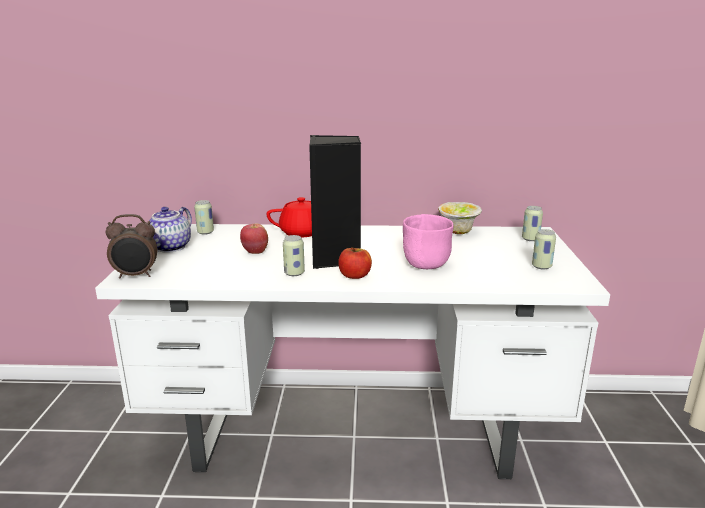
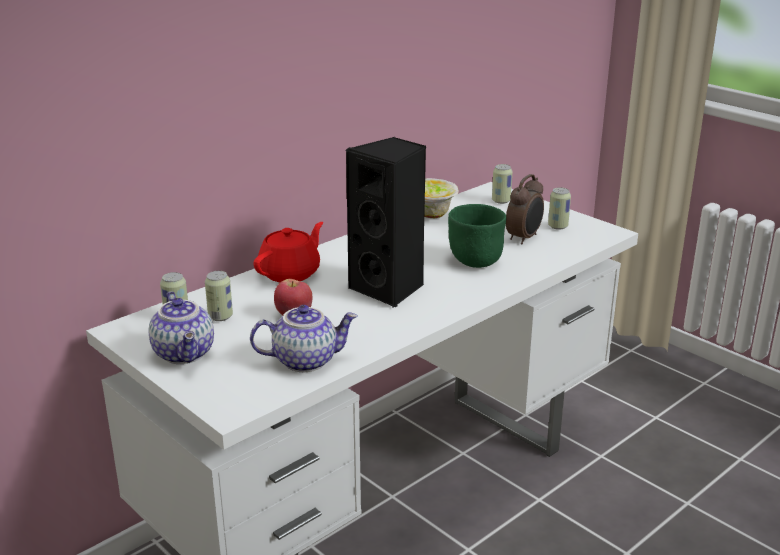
camera: 45 degrees left, 5 degrees up
(136, 275) = (235, 400): alarm clock -> alarm clock (524, 238)
(208, 273) = (305, 360): none -> teapot
(294, 273) = (388, 320): can -> can (220, 316)
(355, 276) = (444, 298): apple -> none
(425, 264) = (474, 262): pink bowl -> green bowl

